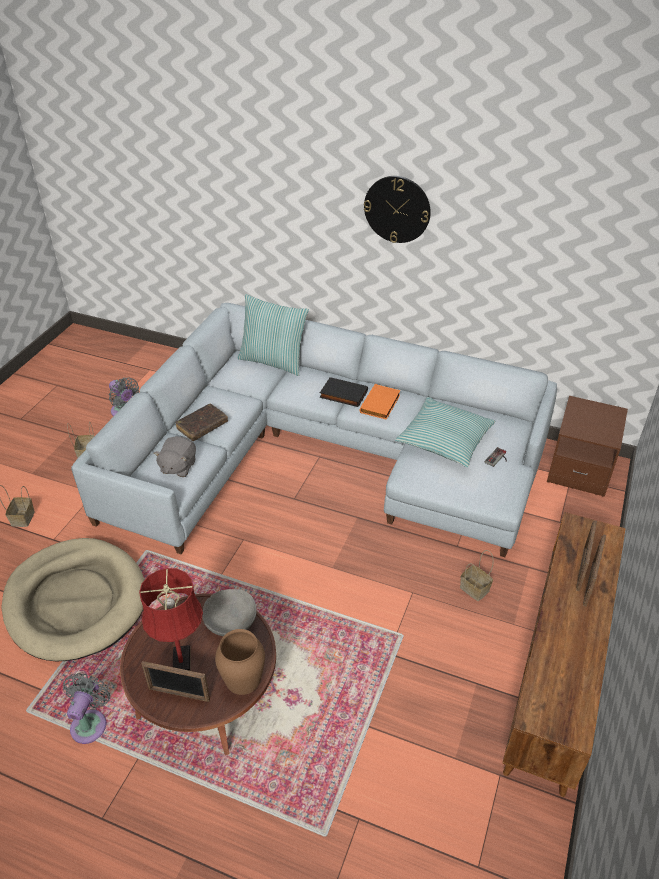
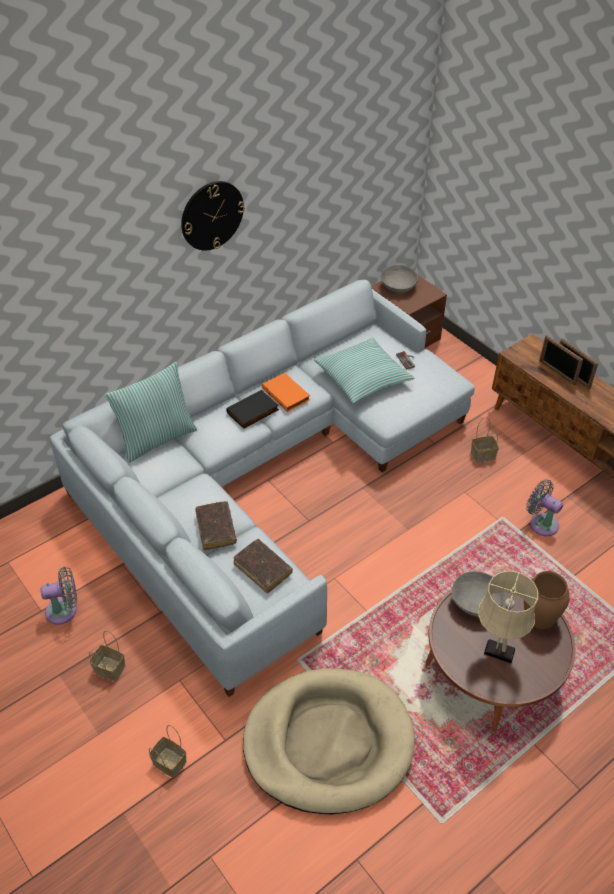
camera: 60 degrees left, 5 degrees up
(90, 722) = (480, 771): grey fan -> grey fan (541, 523)
(178, 466) = (262, 569): grey plush toy -> brown book
(179, 694) = (534, 665): picture frame -> none
(181, 657) = (496, 650): red table lamp -> beige table lamp
(591, 412) = (398, 286): none -> grey bowl

